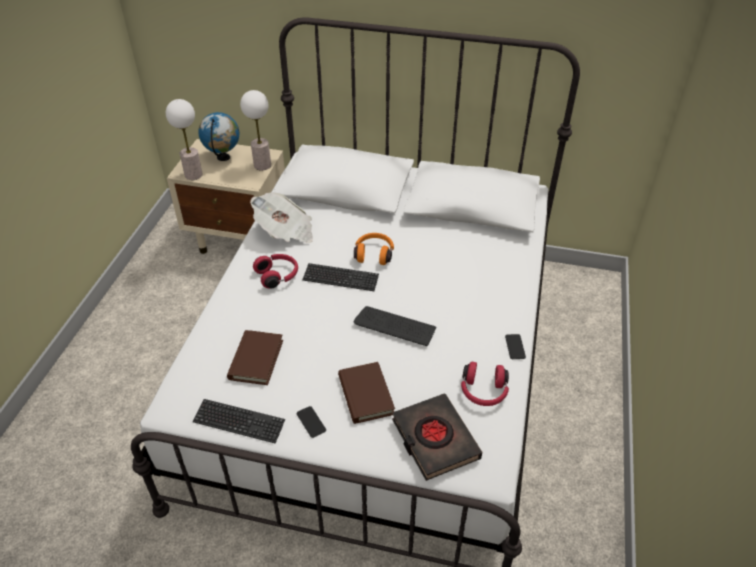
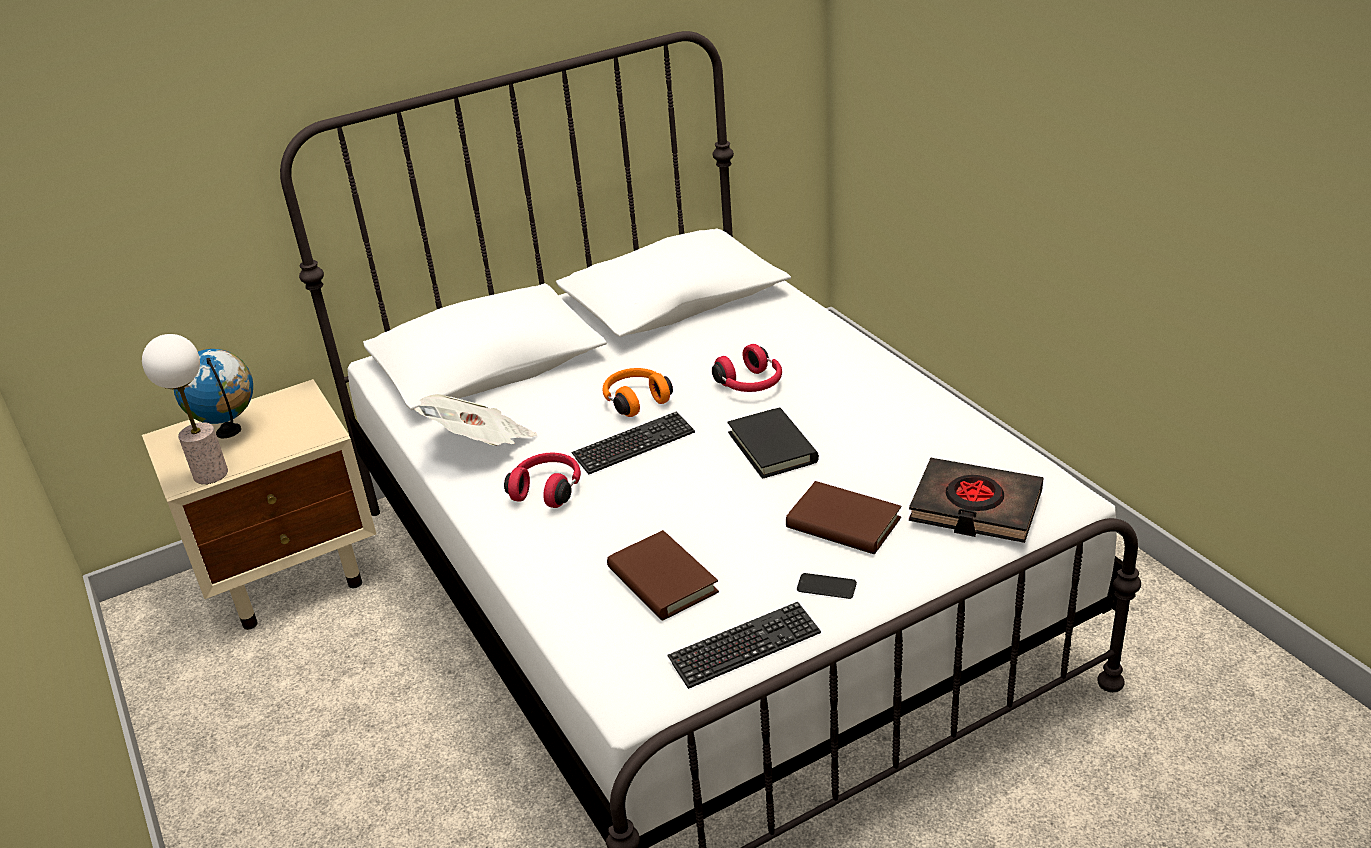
camera: 40 degrees left, 10 degrees down
(262, 165) = (309, 409): table lamp -> none
(395, 326) = (772, 447): keyboard -> black book
(483, 392) = (952, 441): red headphones -> red headphones (750, 384)
(515, 347) = (920, 387): phone -> none

